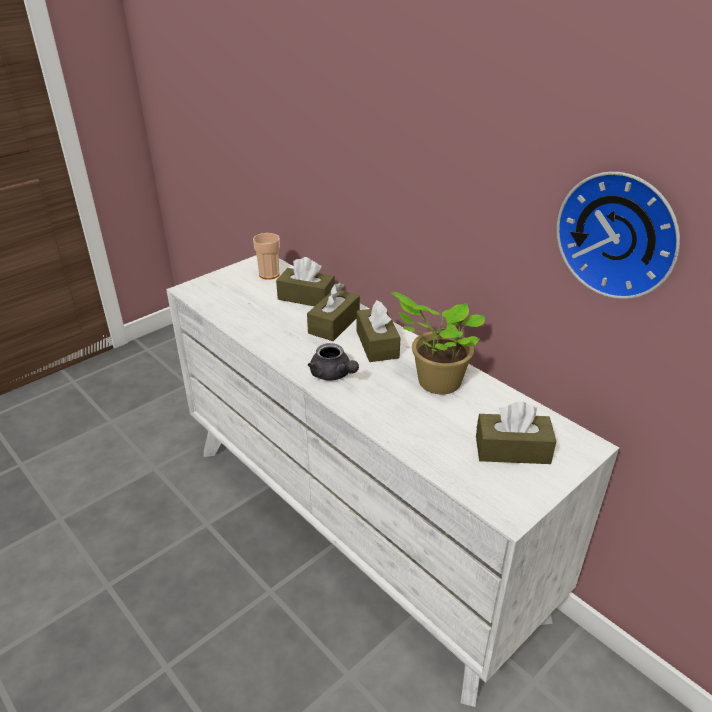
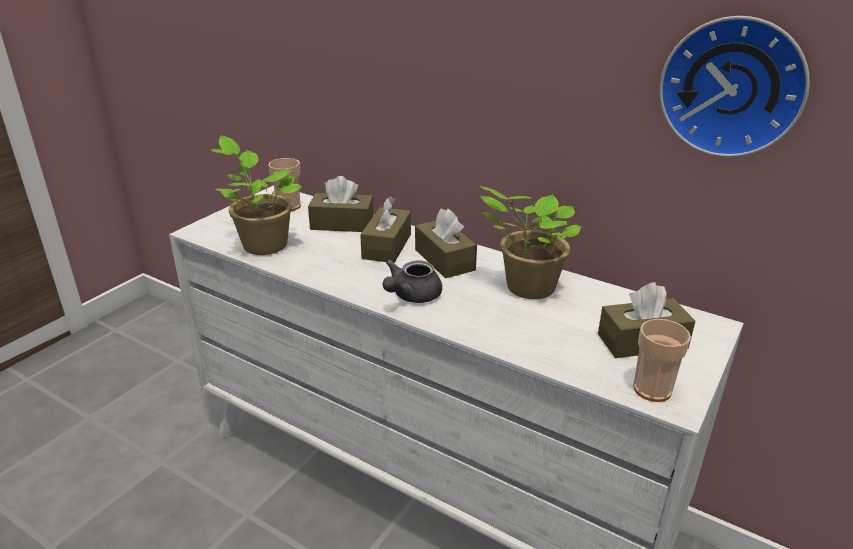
camera: 15 degrees left, 5 degrees down
(234, 309) = (262, 244): none -> potted plant
(333, 375) = (411, 296): grey teapot -> grey teapot turned 90 degrees clockwise
(496, 496) = (652, 389): none -> cup

